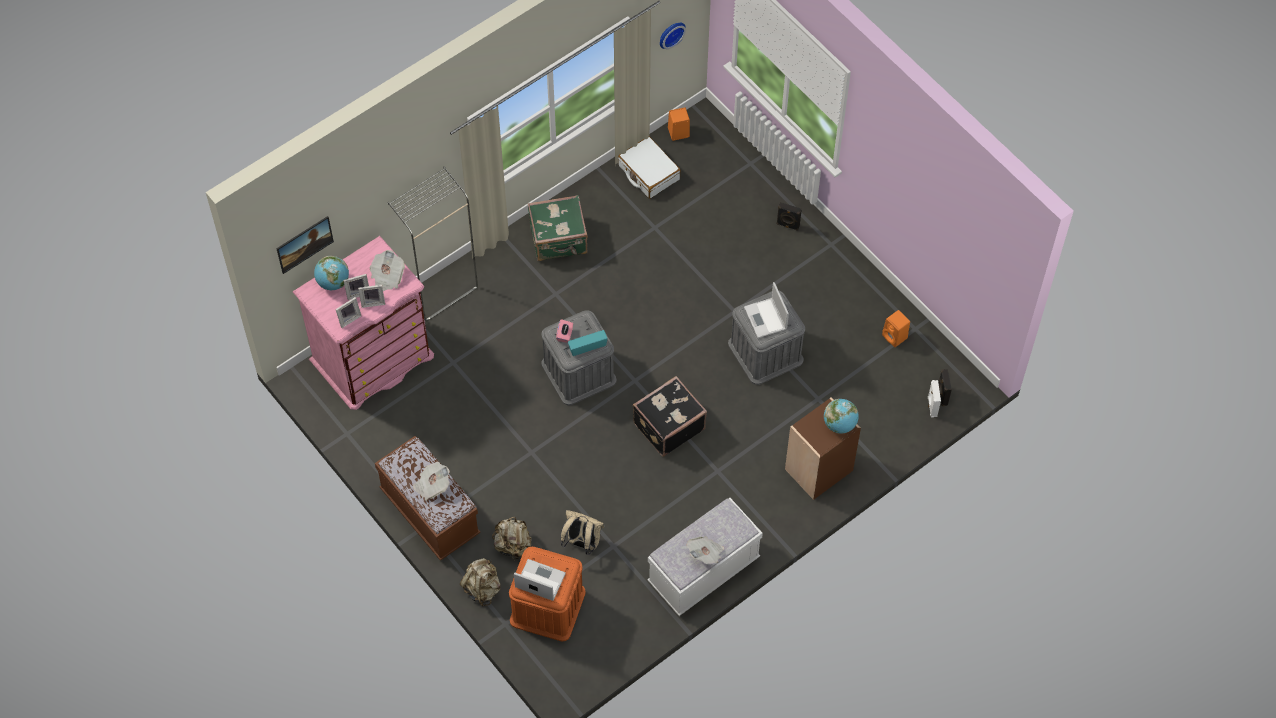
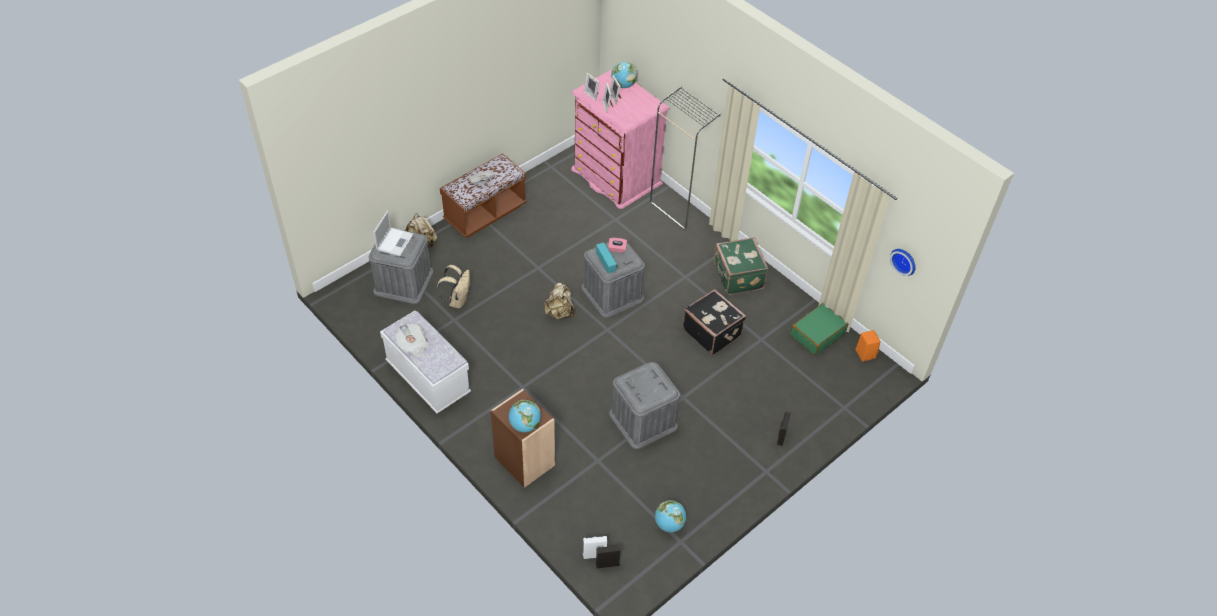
camera: 85 degrees right, 10 degrees down
(306, 250) = (631, 47): picture -> none
(387, 277) = (631, 112): newspaper -> none
(513, 545) = (456, 260): beige backpack -> beige backpack (559, 312)
(547, 606) = (403, 282): orange storage box -> grey storage box
(648, 173) = (817, 334): white suitcase -> green suitcase
(668, 425) = (565, 352): black suitcase -> black suitcase (712, 331)
(766, 319) = (645, 383): laptop -> none
(895, 337) = (669, 524): orange speaker -> globe

